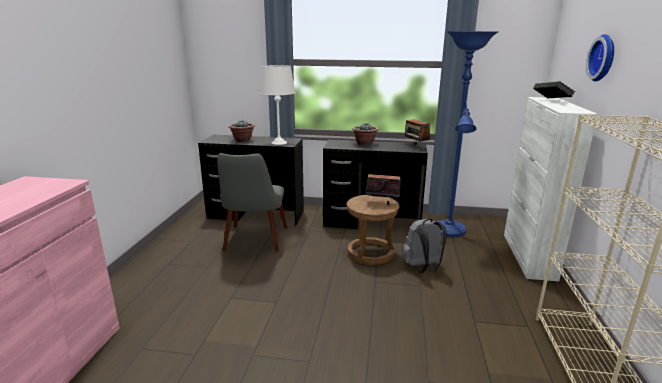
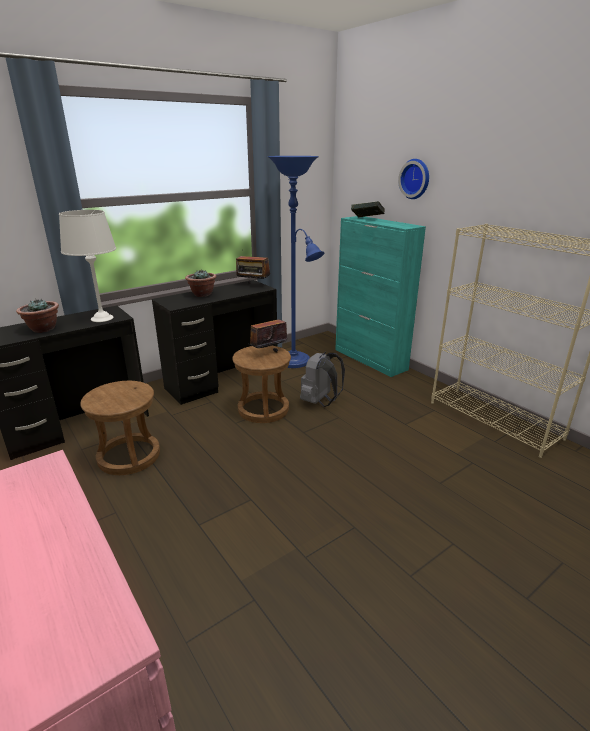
camera: 45 degrees left, 5 degrees up
(254, 242) = (129, 456): grey chair -> brown stool
(528, 256) = (370, 359): white cabinet -> turquoise cabinet

